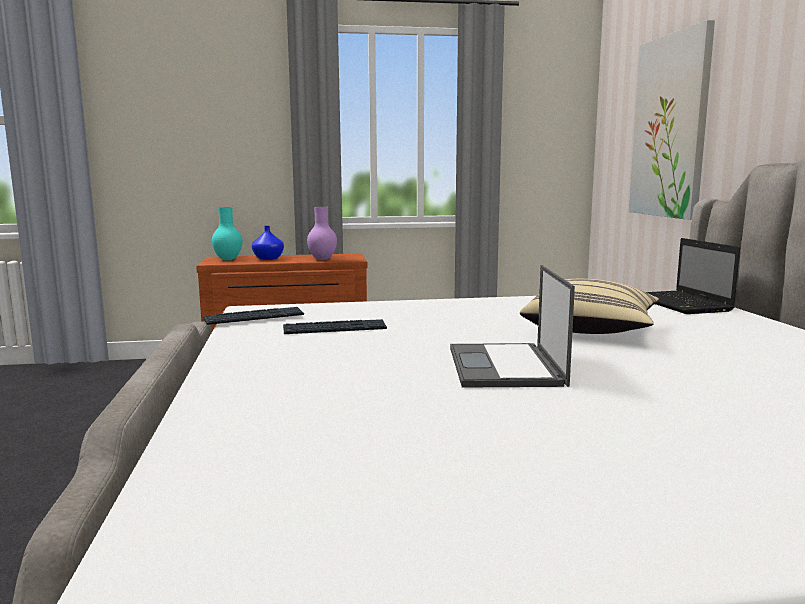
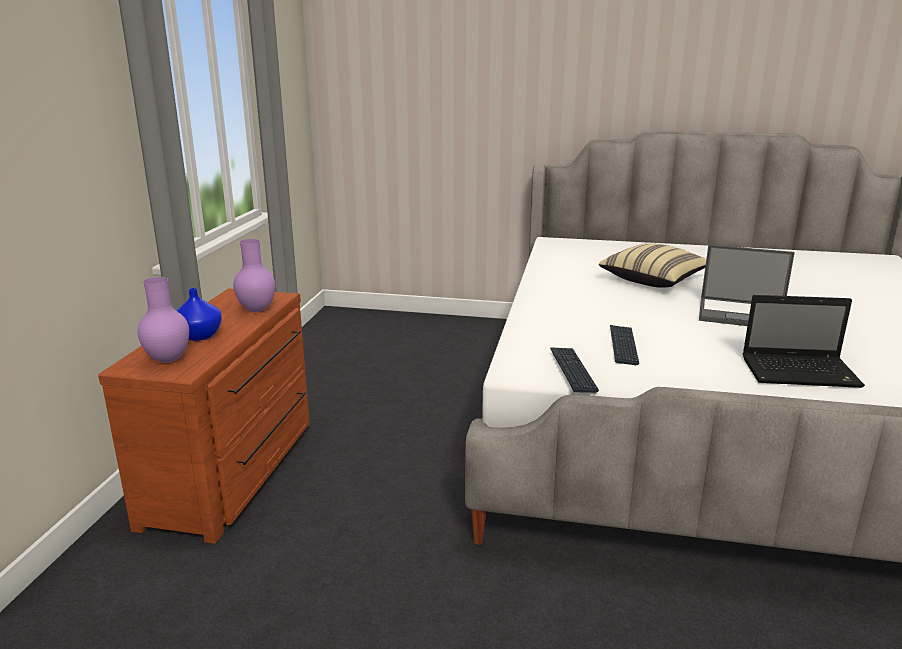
camera: 70 degrees left, 10 degrees up
(228, 259) = (167, 359): turquoise vase -> purple vase
(670, 127) = (451, 101): picture -> none
(682, 304) = (587, 246): laptop -> laptop (801, 372)

